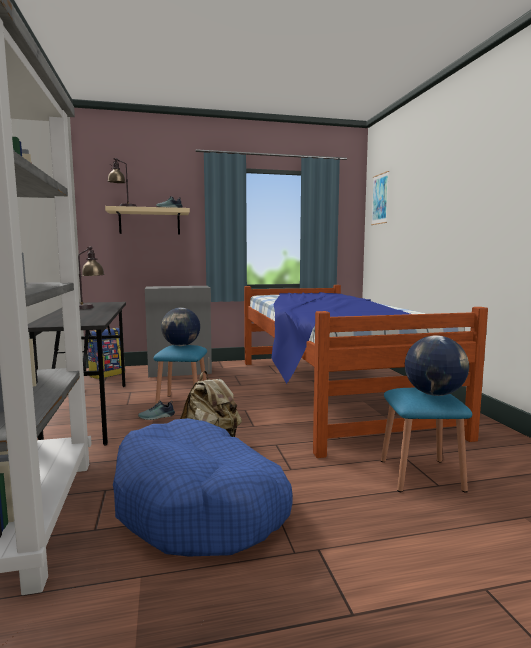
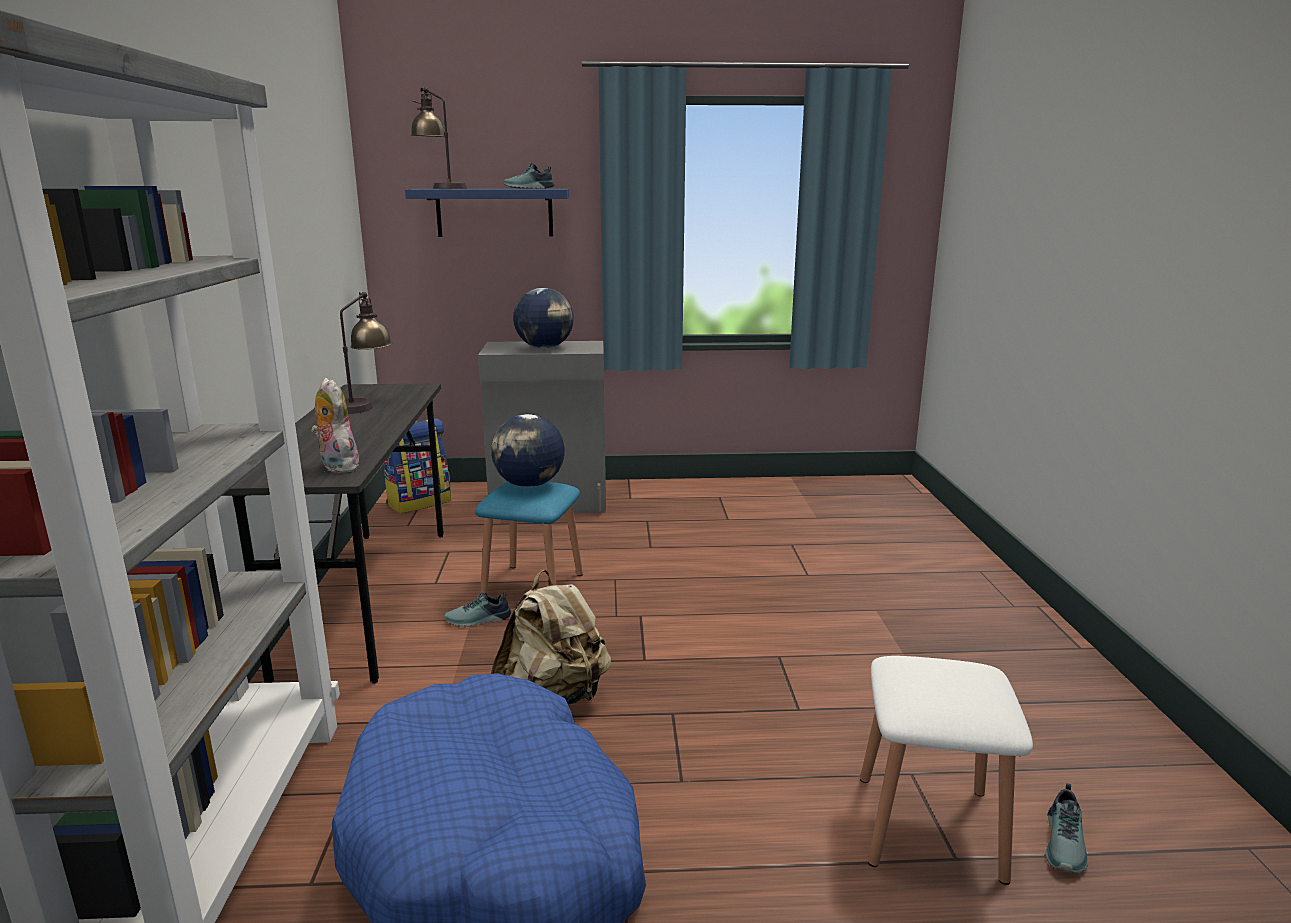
camera: 10 degrees right, 10 degrees up
(87, 321) = (336, 467): none -> plush toy
(149, 222) = (494, 212): beige shelf -> blue shelf
(328, 392) = (814, 579): bed -> none
(380, 199) = (974, 161): picture -> none
(421, 475) = (929, 826): blue stool -> white stool
(434, 394) = (963, 690): globe -> globe (544, 348)
(487, 475) = (1066, 844): none -> shoe

